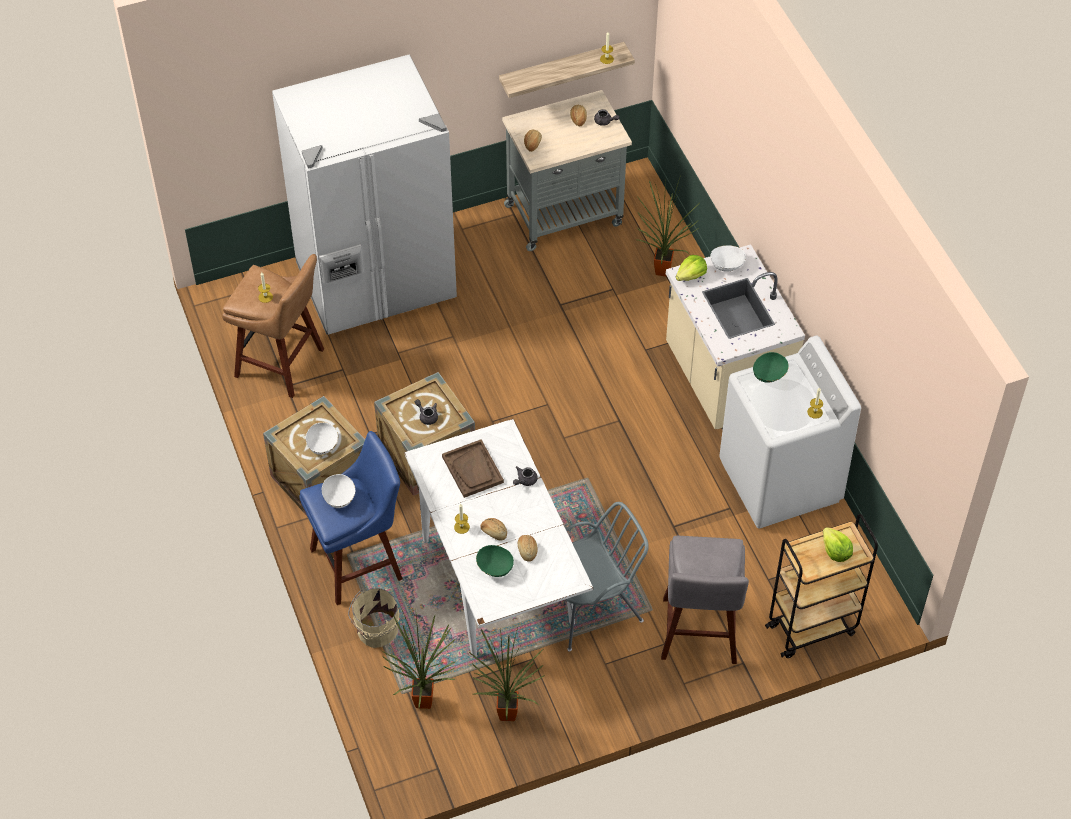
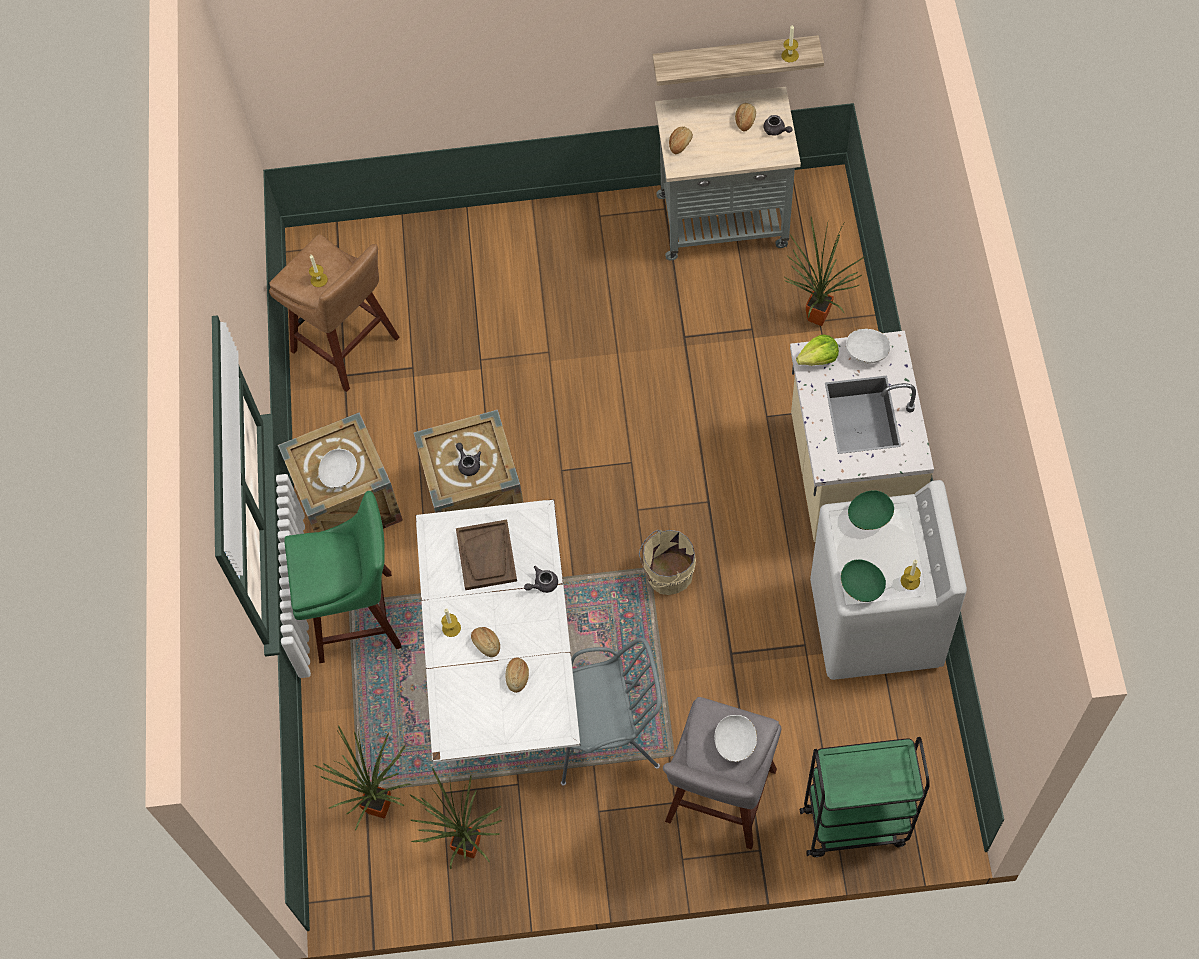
camera: 20 degrees right, 10 degrees up
(339, 498) = (324, 558): white bowl -> white bowl (735, 743)
(360, 563) = (360, 616): blue stool -> green stool
(375, 630) = (352, 705): beige bucket -> beige bucket (667, 574)
(376, 283) = (482, 265): white fridge -> none
(494, 568) = (473, 690): green bowl -> green bowl (861, 587)
(811, 632) = (853, 829): brown cart -> green cart
(835, 551) = (879, 775): lettuce -> none

